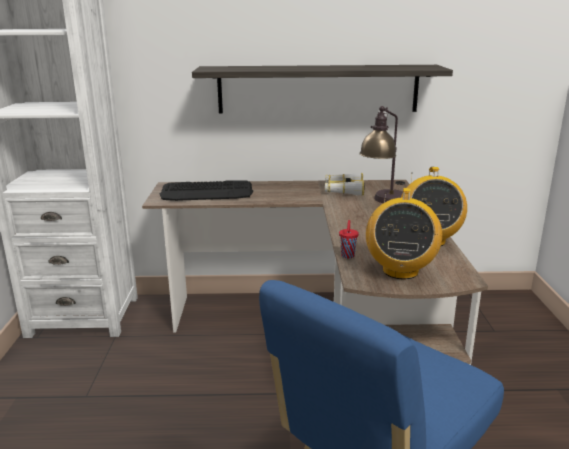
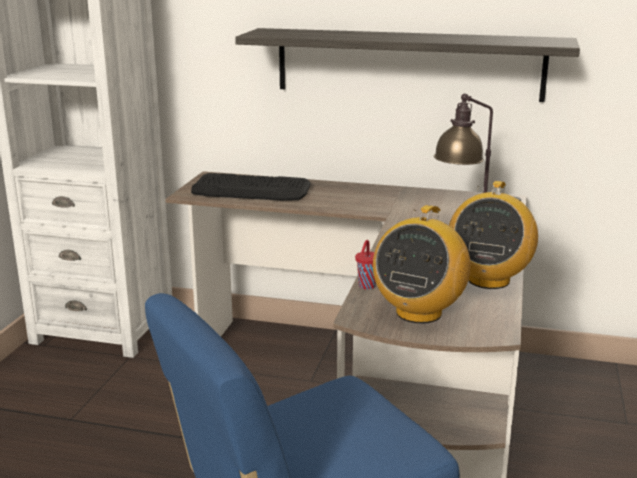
camera: 15 degrees right, 0 degrees up
(344, 190) = (428, 202): binoculars -> none

